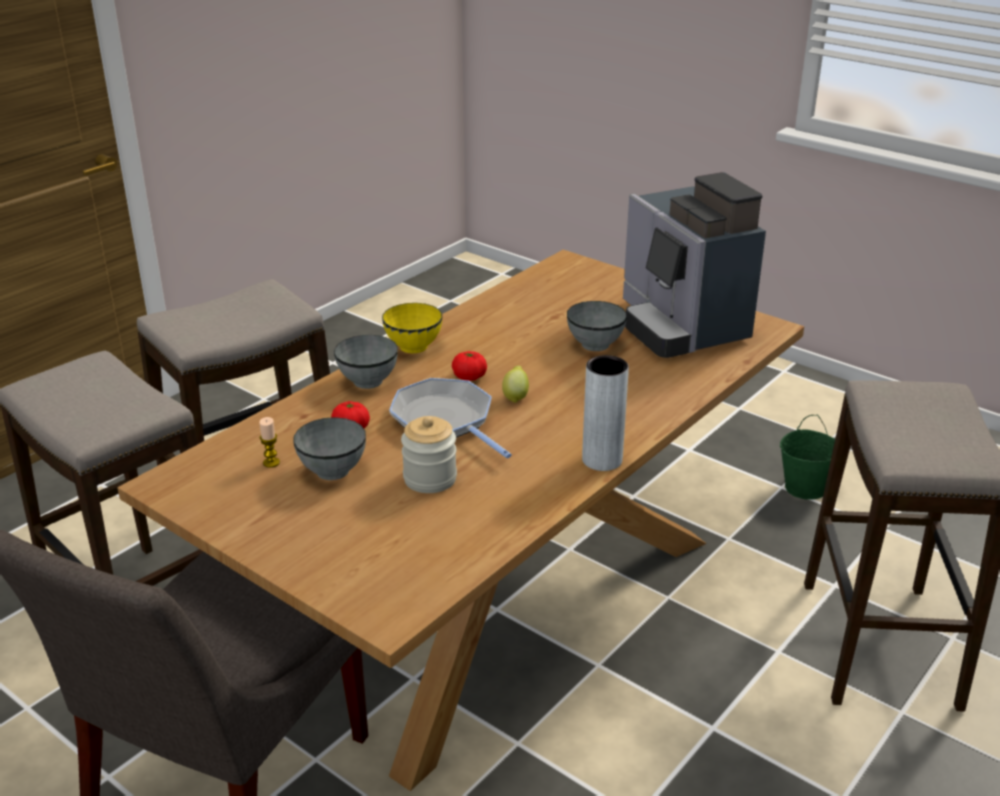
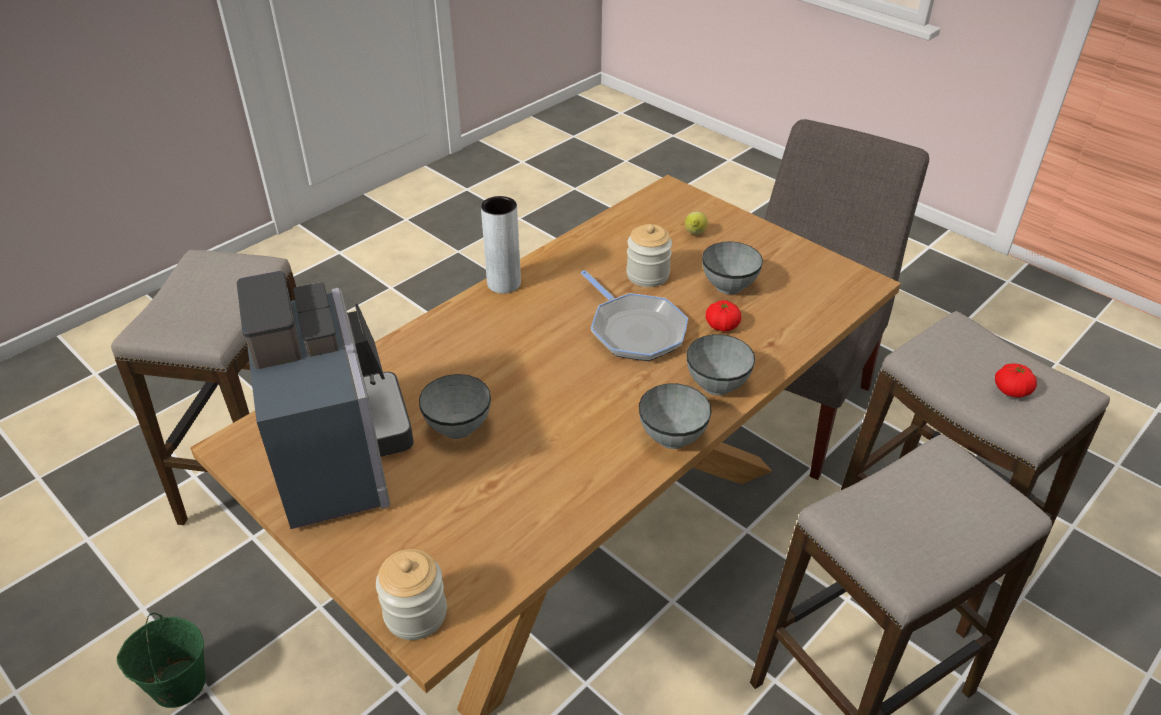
camera: 175 degrees left, 10 degrees up
(271, 462) = (783, 296): candle -> none
(414, 346) = (671, 436): yellow bowl -> grey bowl
(469, 377) = (609, 384): tomato -> tomato (1011, 390)
(515, 397) = (564, 355): lemon -> lemon (694, 234)
(580, 267) = (415, 614): none -> jar

